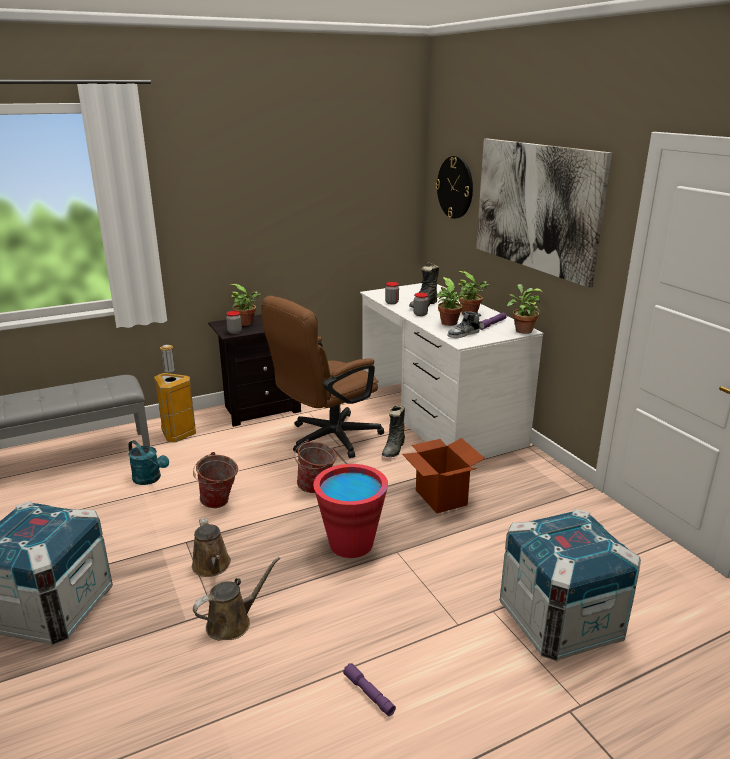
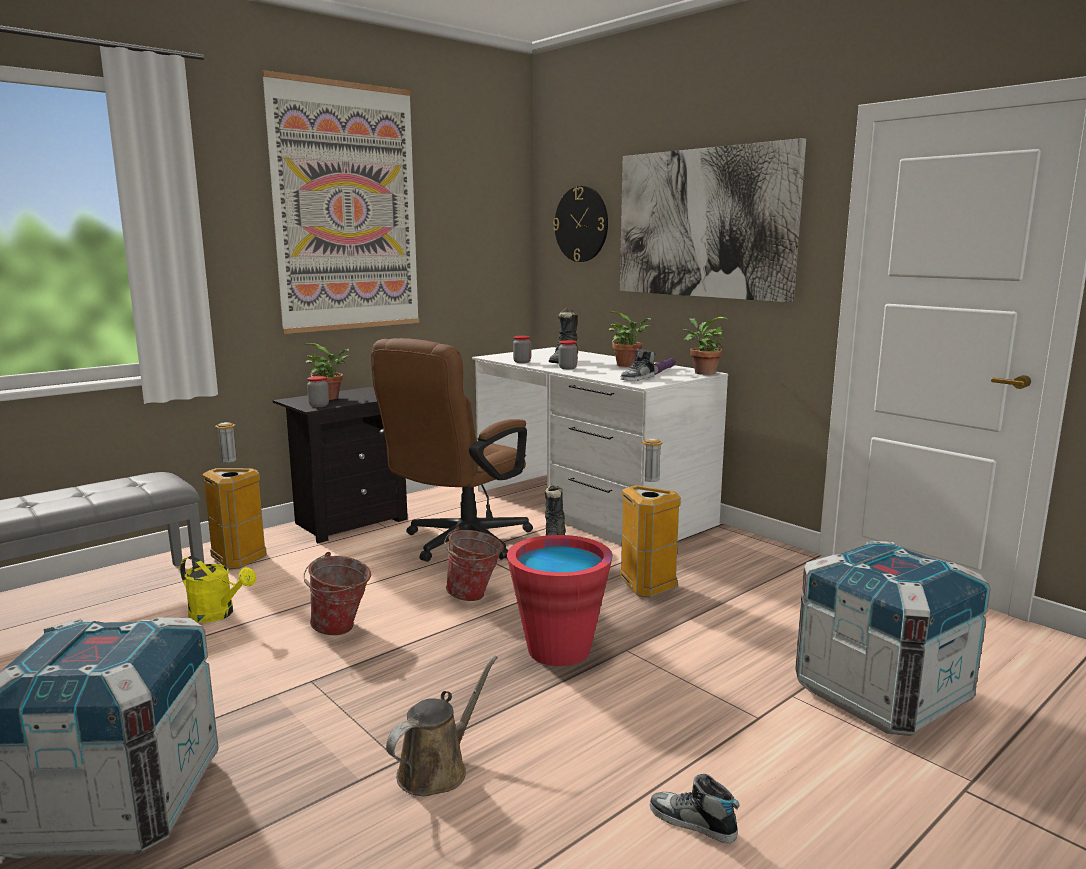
camera: 15 degrees left, 10 degrees down
(150, 479) = (218, 614): turquoise watering can -> yellow watering can
(212, 567) = (369, 705): brown watering can -> none
(264, 180) = (347, 209): none -> picture
(369, 694) = (692, 822): purple flashlight -> shoe
(440, 497) = (645, 586): cardboard box -> trash can
(450, 324) = (612, 372): potted plant -> none

